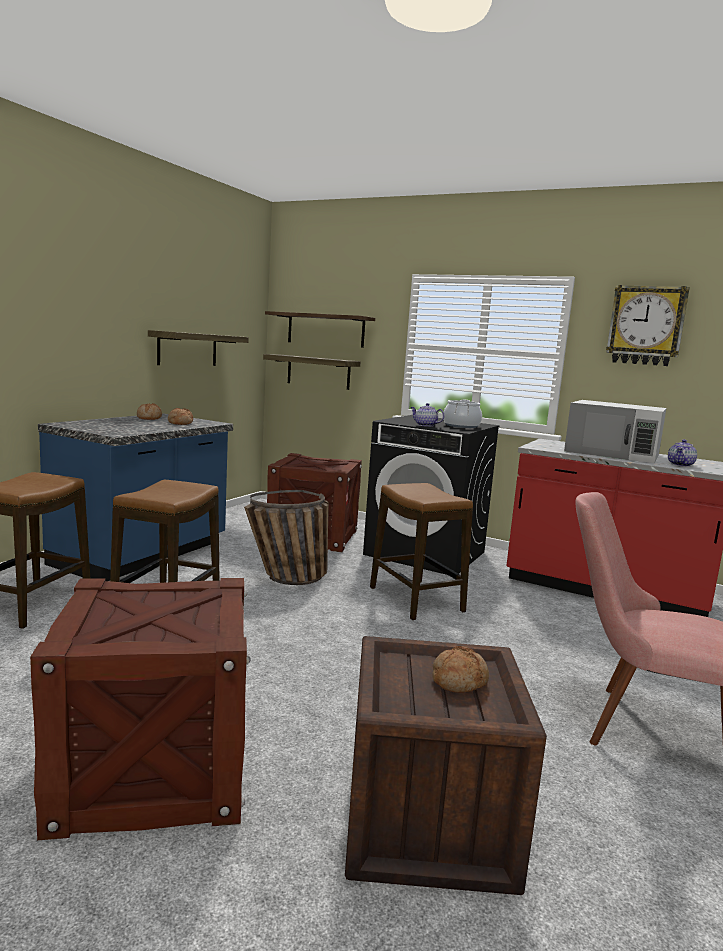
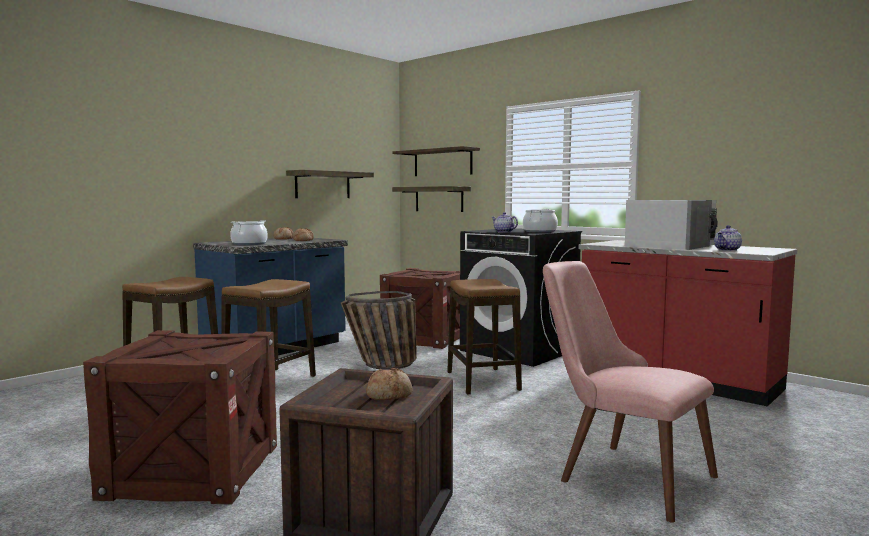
camera: 15 degrees right, 5 degrees down
(121, 430) = (249, 244): none -> cooking pot
(613, 453) = (671, 245): white microwave -> white microwave turned 90 degrees counterclockwise
(646, 325) = (707, 126): wall clock -> none

